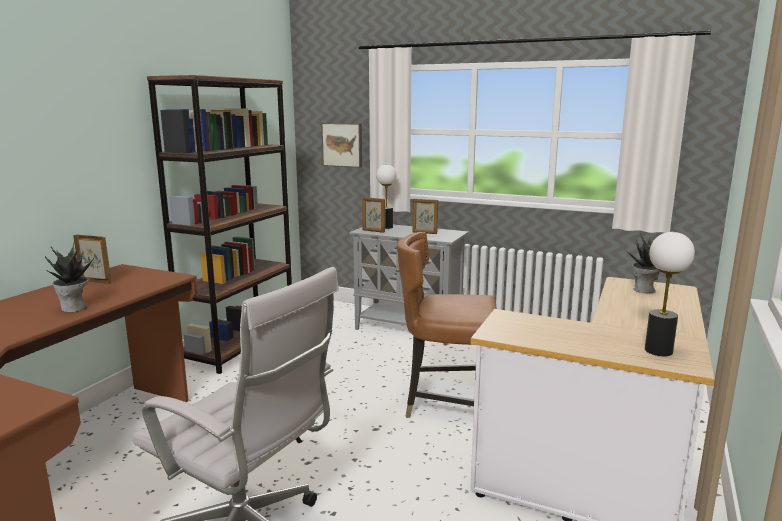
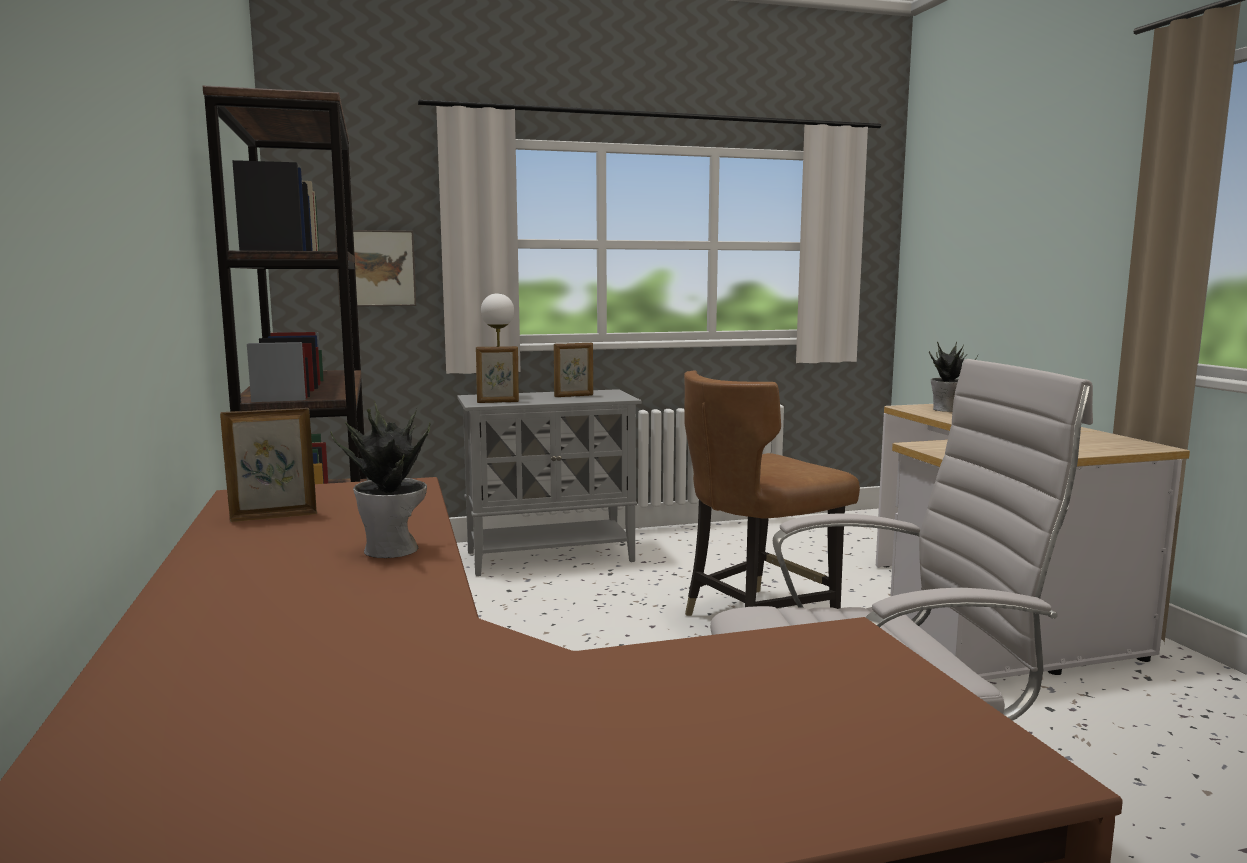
camera: 40 degrees left, 5 degrees down
(658, 350) = (1105, 443): table lamp -> none

